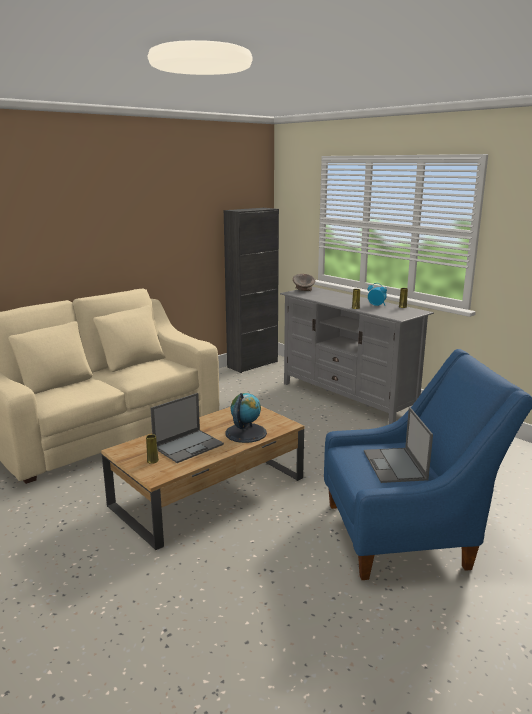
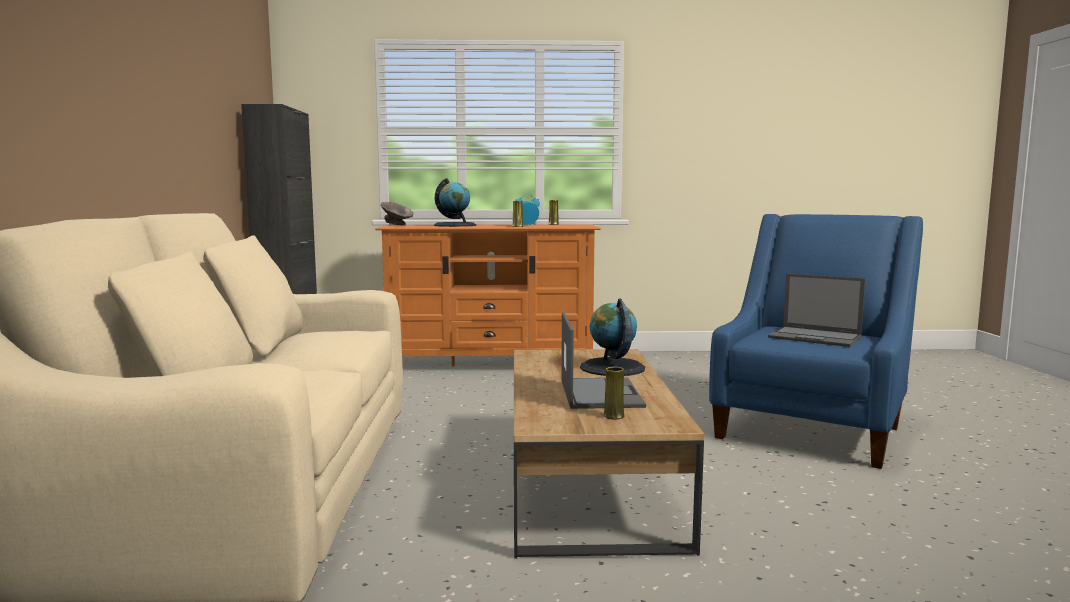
camera: 50 degrees left, 10 degrees down
(334, 297) = (455, 225): none -> globe
(347, 398) = (491, 365): grey tv stand -> orange tv stand

